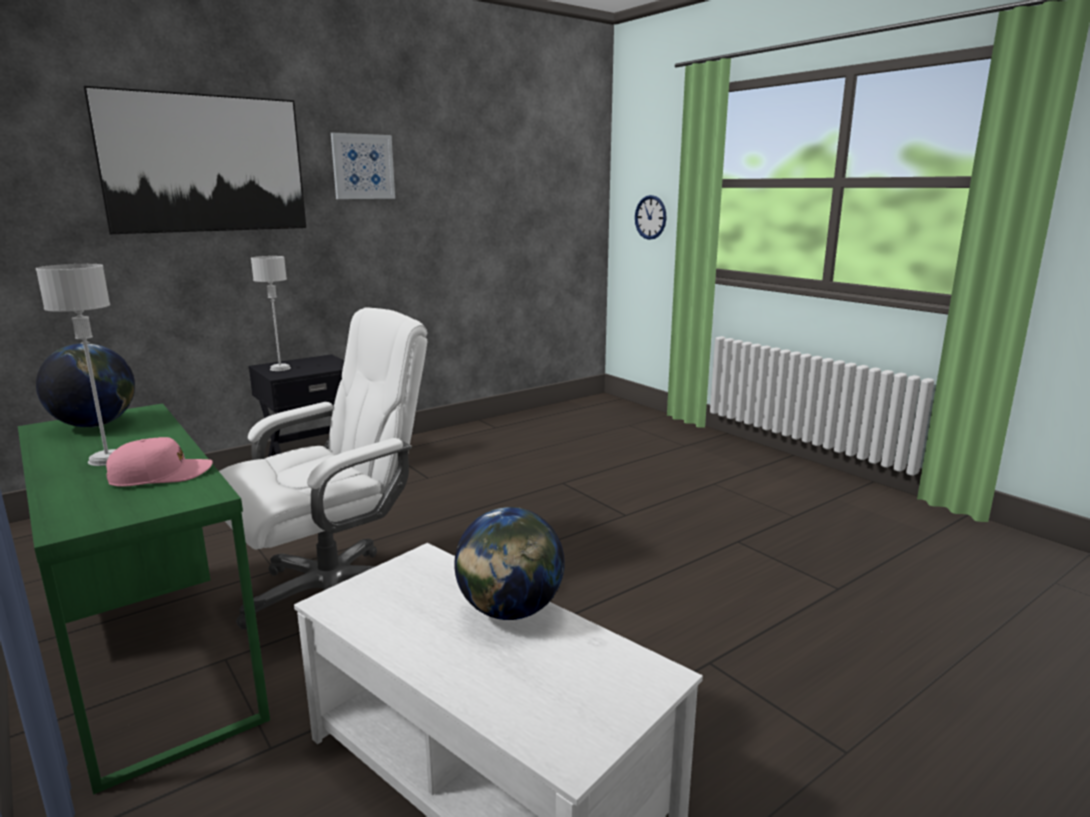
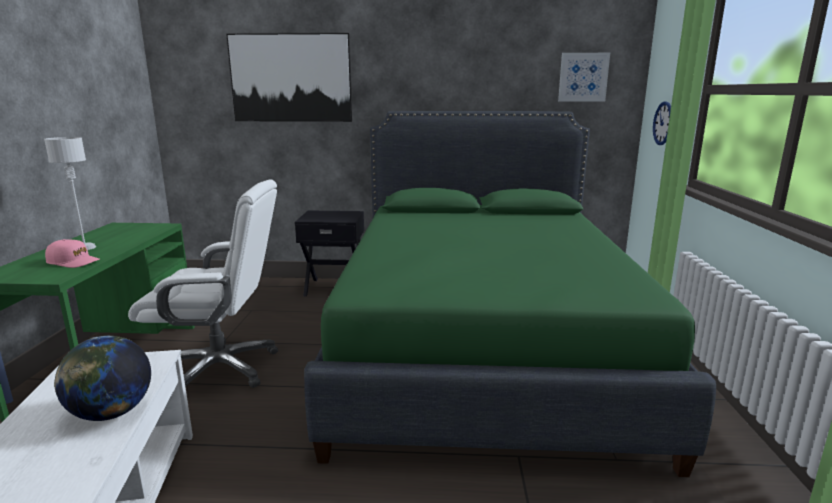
camera: 40 degrees right, 0 degrees up
(95, 425) = (130, 229): globe -> none
(280, 368) = (316, 215): grey table lamp -> none
(363, 166) = (397, 78): picture -> picture (583, 77)
(578, 475) = (482, 346): none -> green bed

